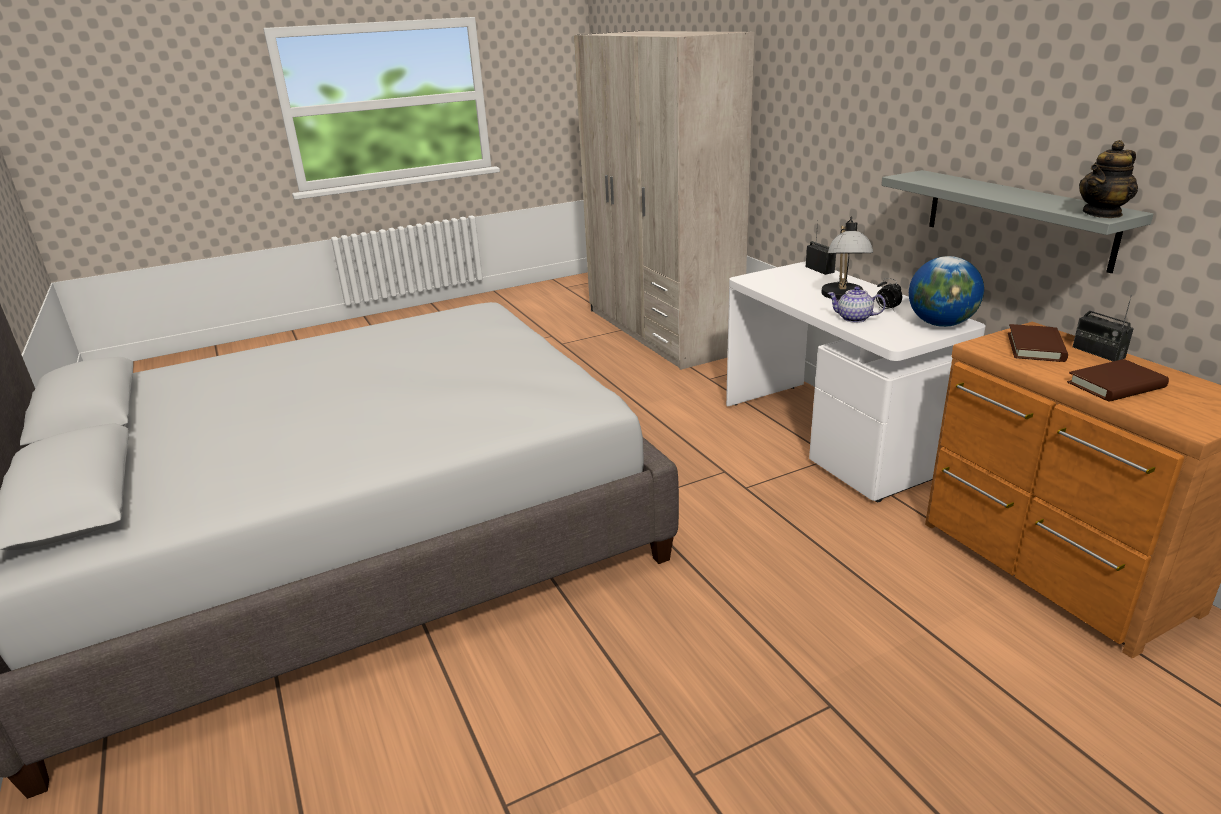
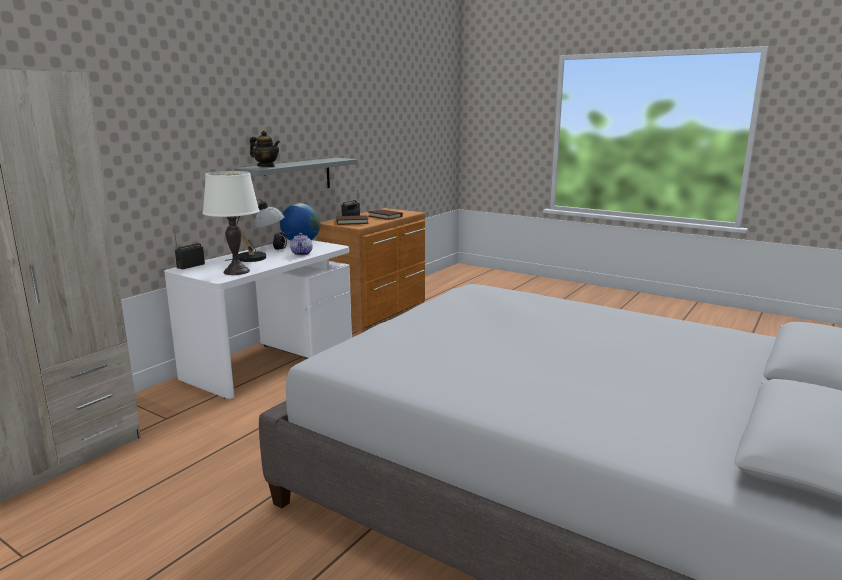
camera: 120 degrees left, 10 degrees down
(774, 285) = (237, 271): none -> white table lamp
(1102, 214) = (341, 159): teapot -> teapot (266, 166)

